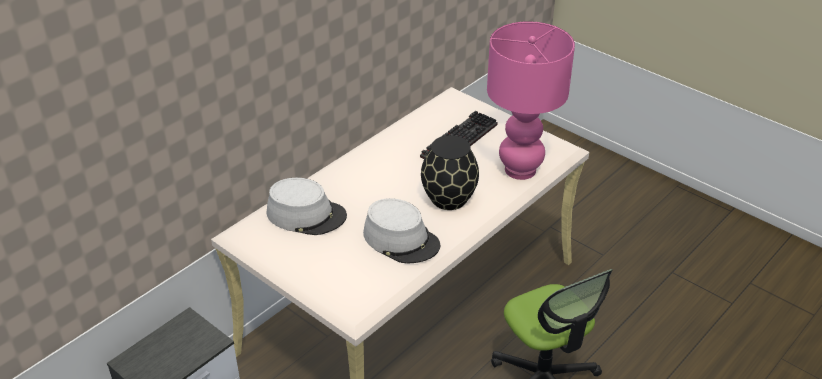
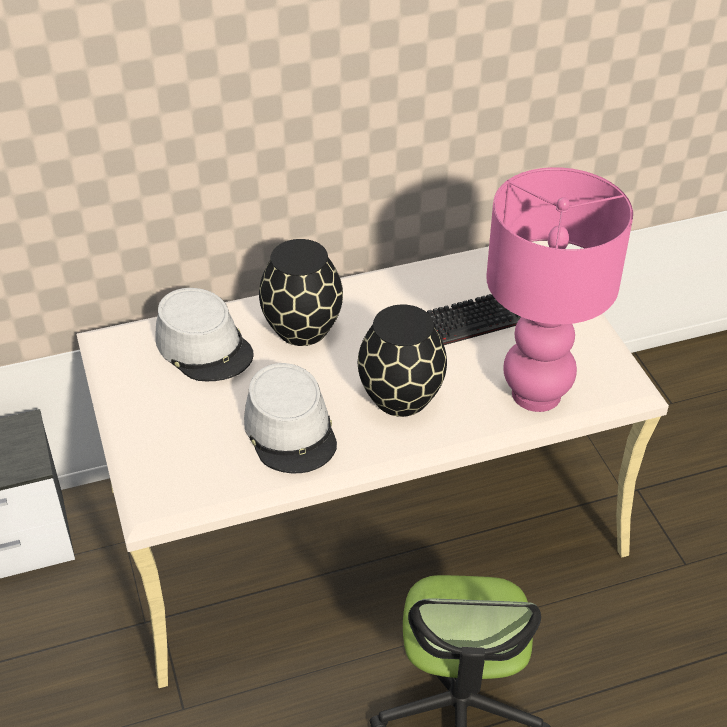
camera: 30 degrees right, 5 degrees up
(359, 184) = (302, 330): none -> black vase

